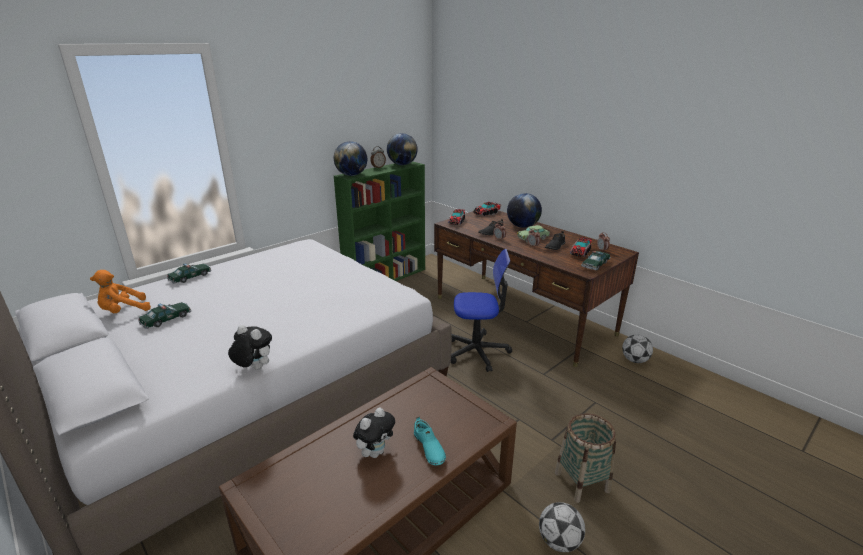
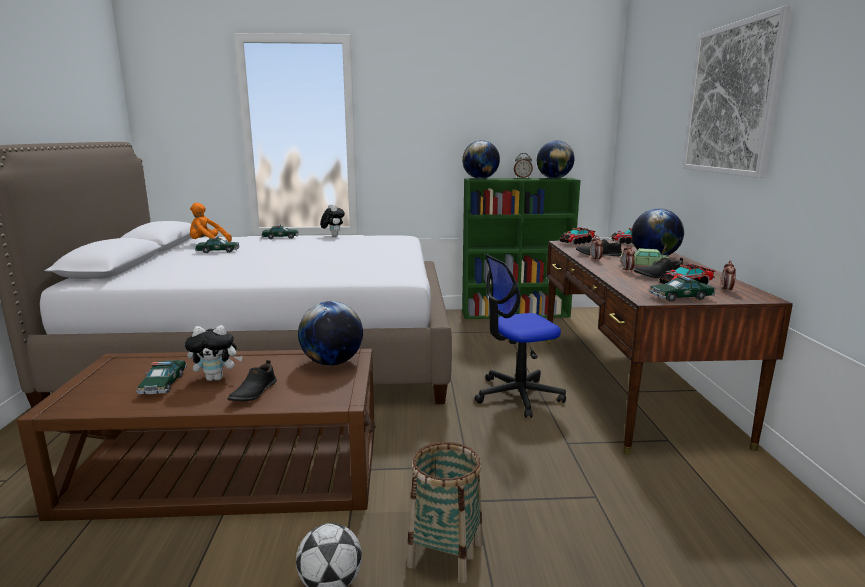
camera: 40 degrees right, 10 degrees down
(254, 368) = (202, 282): plush toy -> plush toy (333, 236)
(344, 482) = (163, 384): none -> toy car
(428, 393) = (332, 363): none -> globe
(428, 448) = (253, 392): turquoise shoe -> black shoe
(477, 351) = (517, 395): office chair -> office chair turned 120 degrees clockwise
(572, 120) = (732, 99): none -> picture
(635, 360) = (740, 485): football -> none

